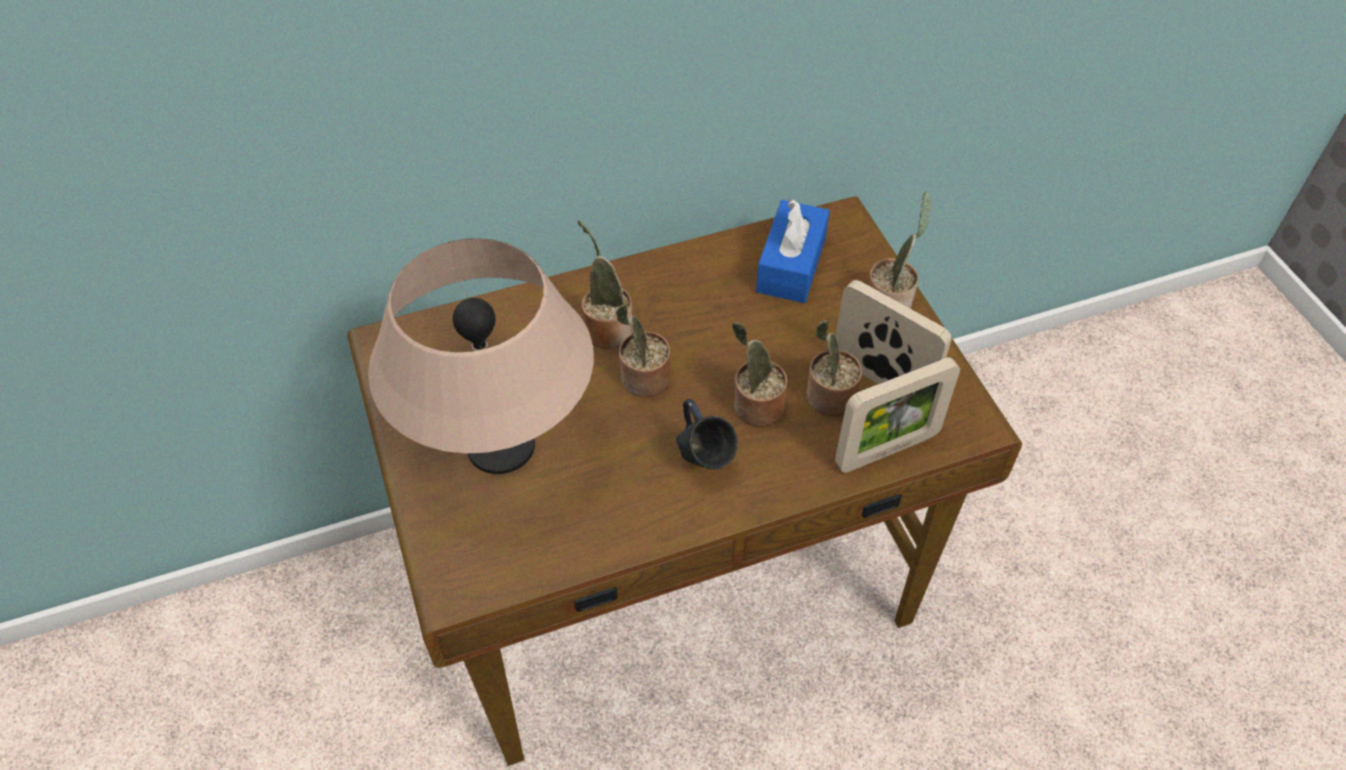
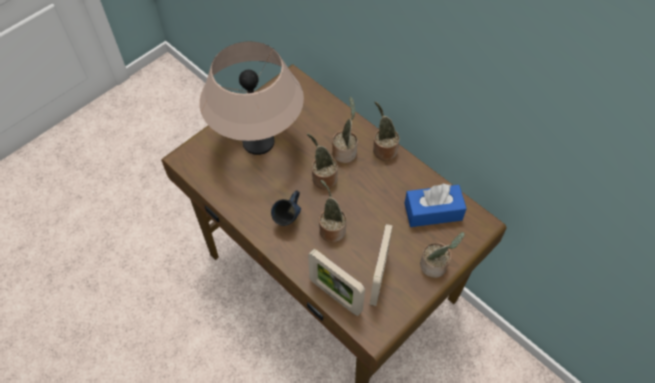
camera: 65 degrees right, 5 degrees up
(828, 398) = (354, 259): potted plant -> potted plant (383, 149)

